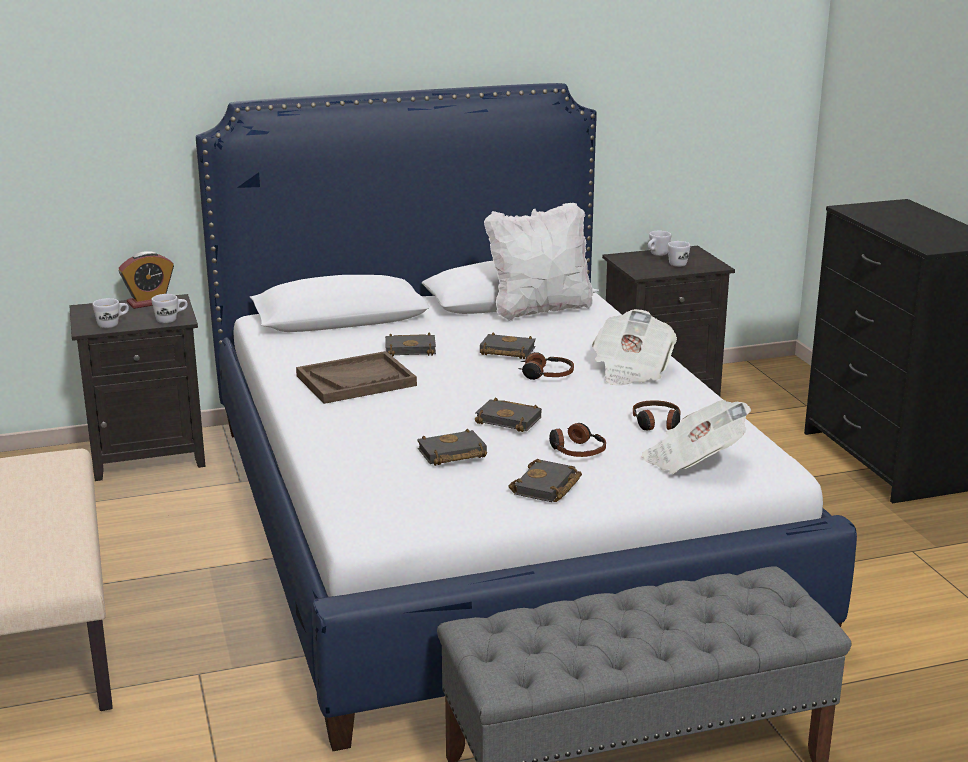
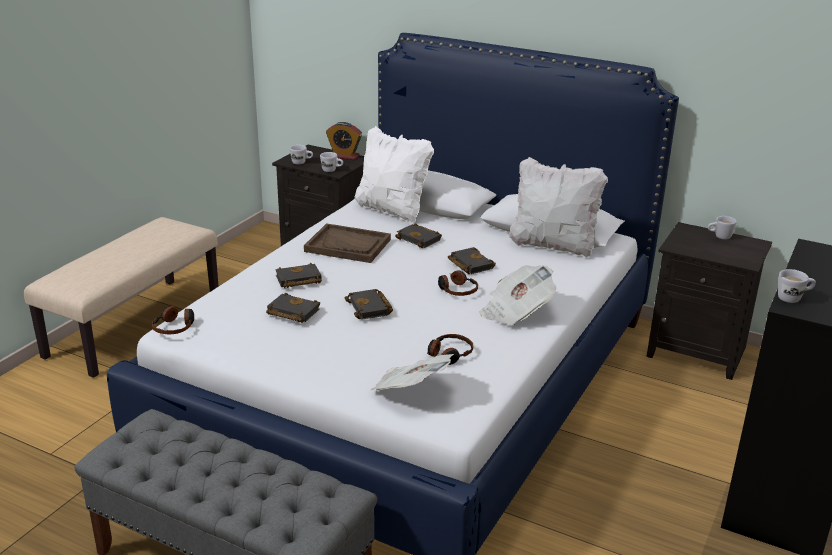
camera: 45 degrees right, 5 degrees up
(322, 336) = (392, 210): none -> white pillow
(547, 488) = (296, 359): black book -> black book (297, 280)
(576, 450) = (364, 346): headphones -> headphones (175, 327)
(679, 263) = (721, 250): white mug -> white mug (793, 298)

